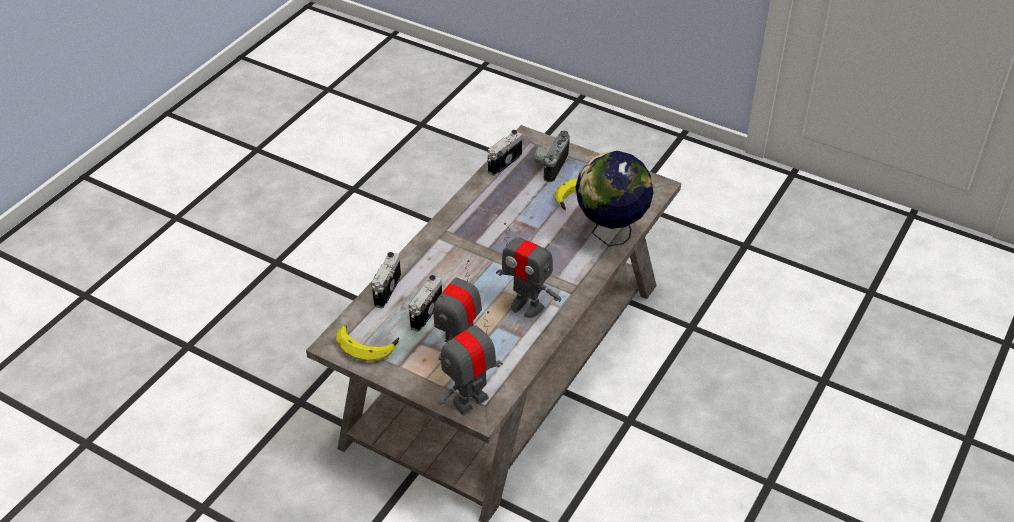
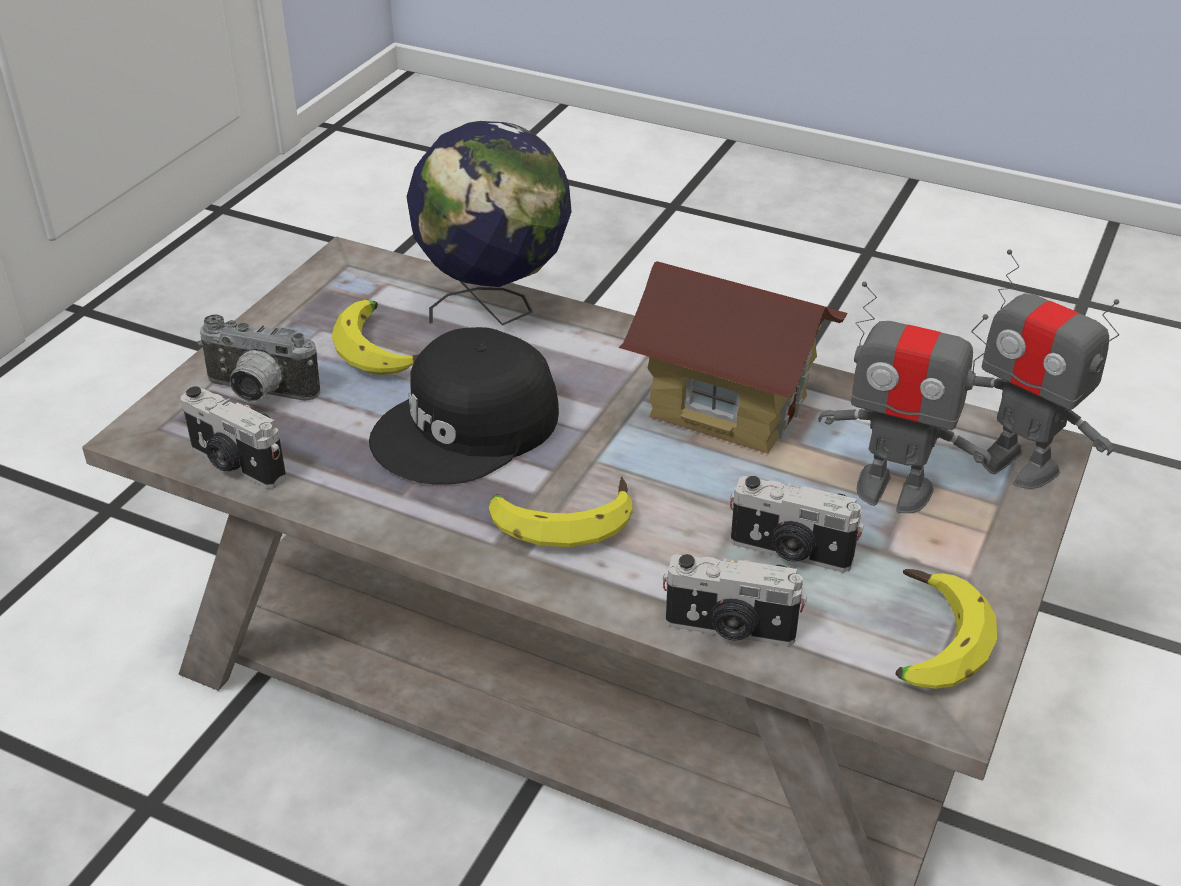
camera: 95 degrees left, 5 degrees down
(457, 249) = (562, 518): none -> banana
(519, 224) = (468, 428): none -> black cap
(527, 306) = (729, 406): toy robot -> toy house

